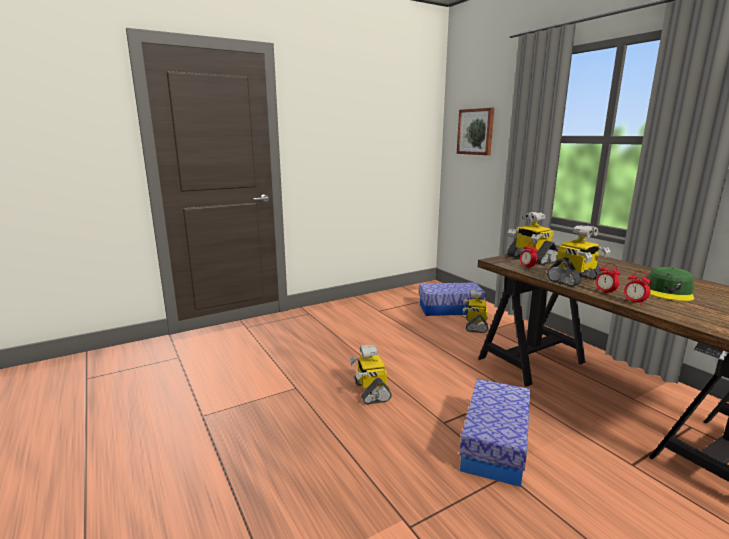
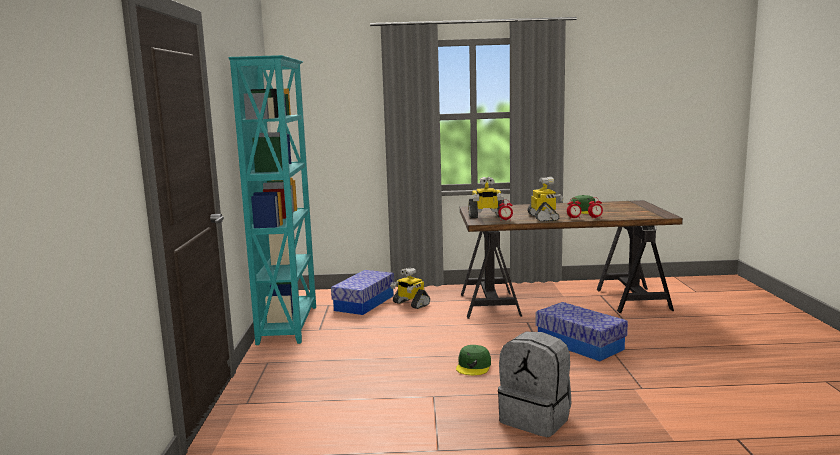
camera: 60 degrees left, 5 degrees down
(280, 455) = (536, 419): none -> grey backpack
(370, 391) = (474, 366): toy robot -> green cap
(377, 299) = (289, 324): none -> turquoise bookcase
(476, 131) = (326, 114): picture -> none

